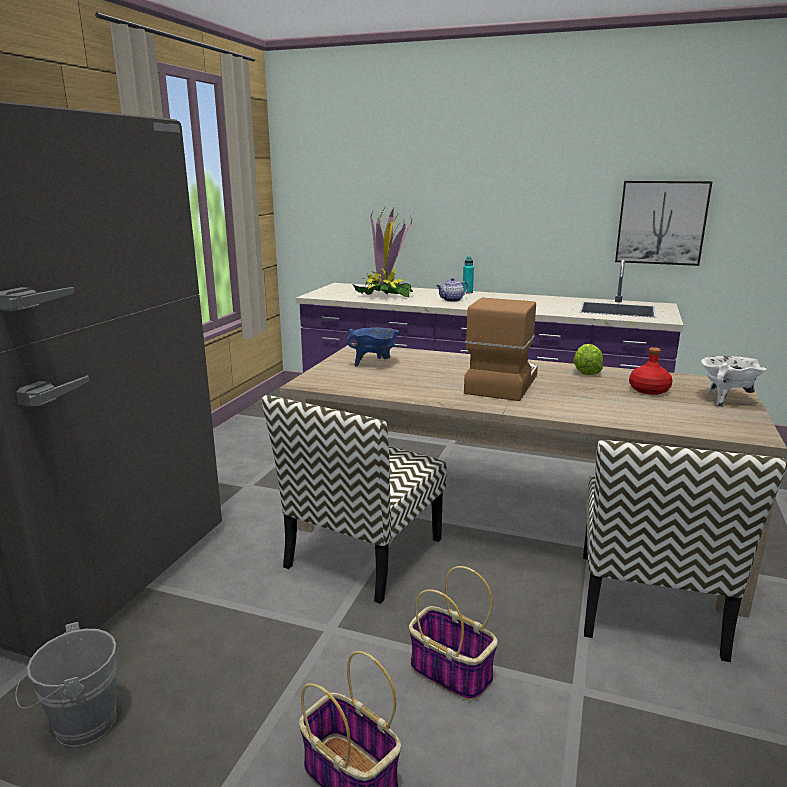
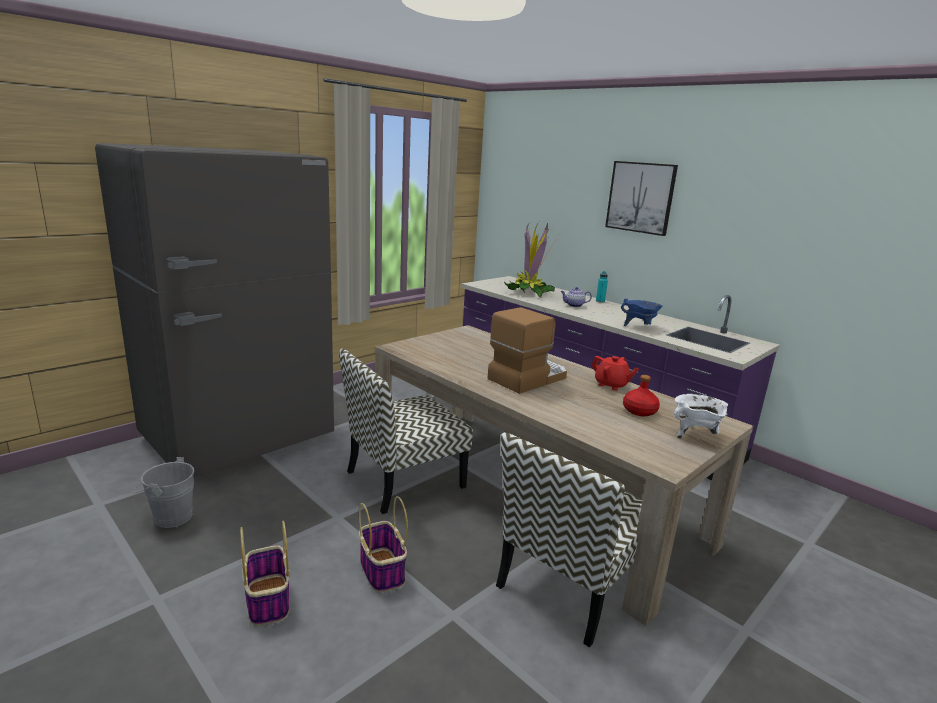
camera: 25 degrees right, 0 degrees up
(374, 364) = (460, 343): blue cooking pot -> blue cooking pot (639, 327)
(586, 372) = (611, 385): lettuce -> red teapot
(661, 222) = (774, 266): picture -> picture (640, 197)

